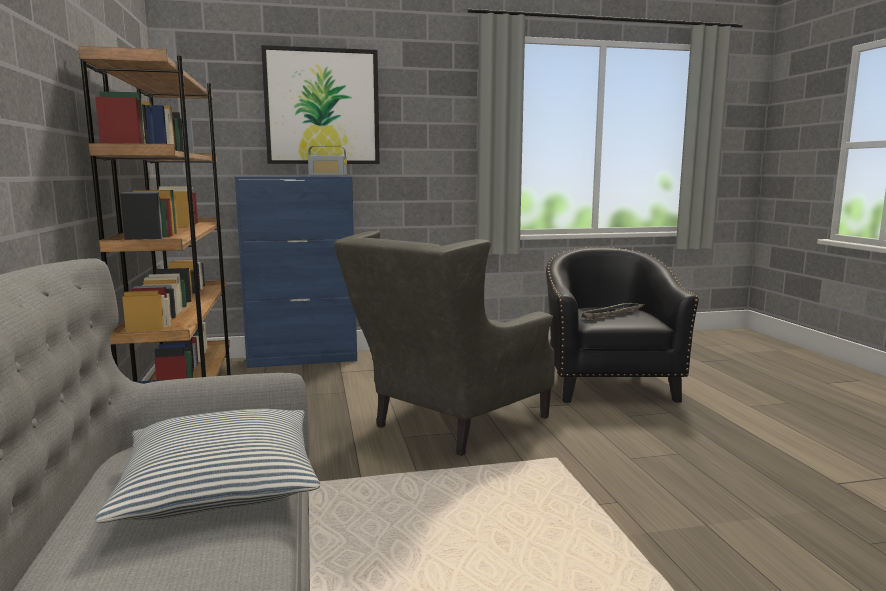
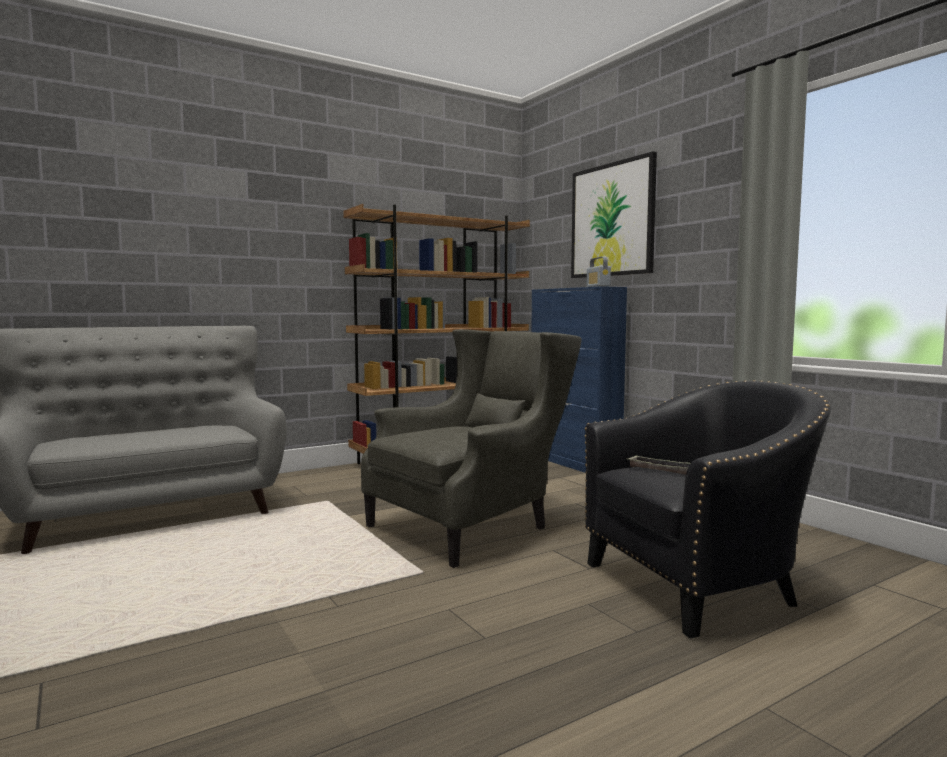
camera: 70 degrees right, 5 degrees down
(220, 484) = (164, 436): pillow -> none
(448, 424) = (472, 525): grey armchair -> grey armchair turned 120 degrees clockwise

